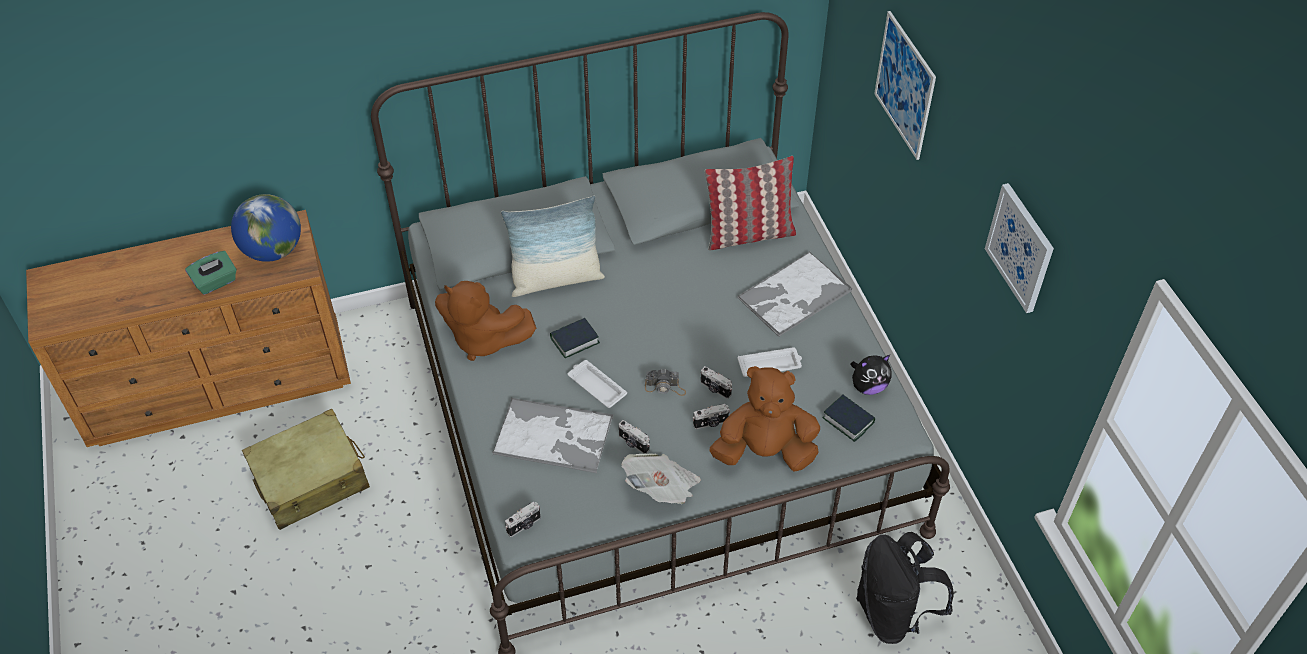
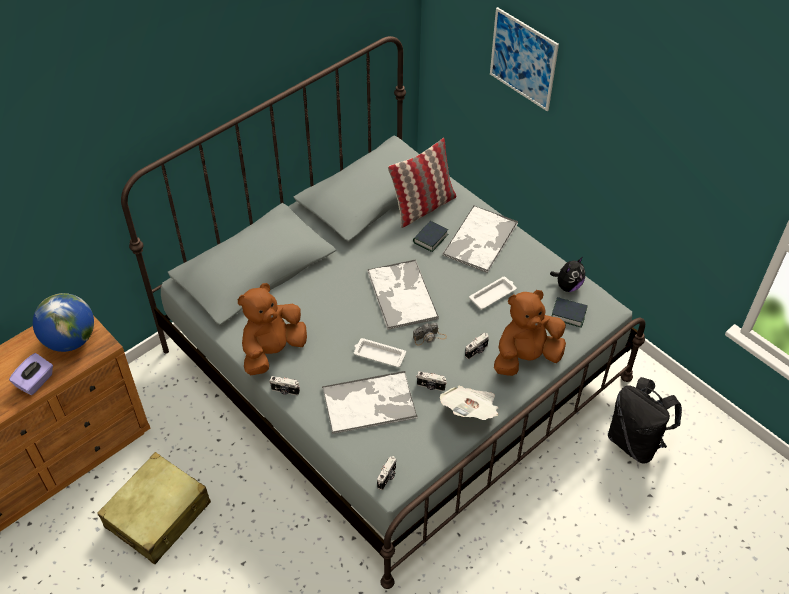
camera: 25 degrees left, 0 degrees up
(215, 282) = (35, 382): green tissue box -> purple tissue box
(483, 339) = (272, 351): brown plush toy -> brown plush toy turned 135 degrees clockwise
(556, 279) = (301, 287): pillow -> none
(574, 340) = (343, 327): book -> book (430, 238)
(663, 327) = (401, 294): none -> tray
(715, 389) = (465, 326): camera -> camera (285, 391)
(1020, 247) = (674, 145): picture -> none

